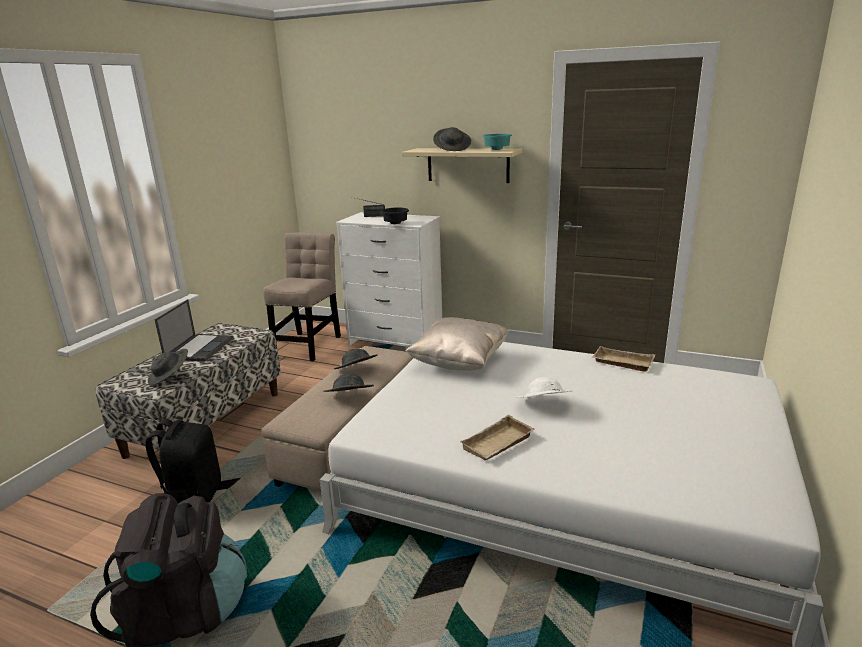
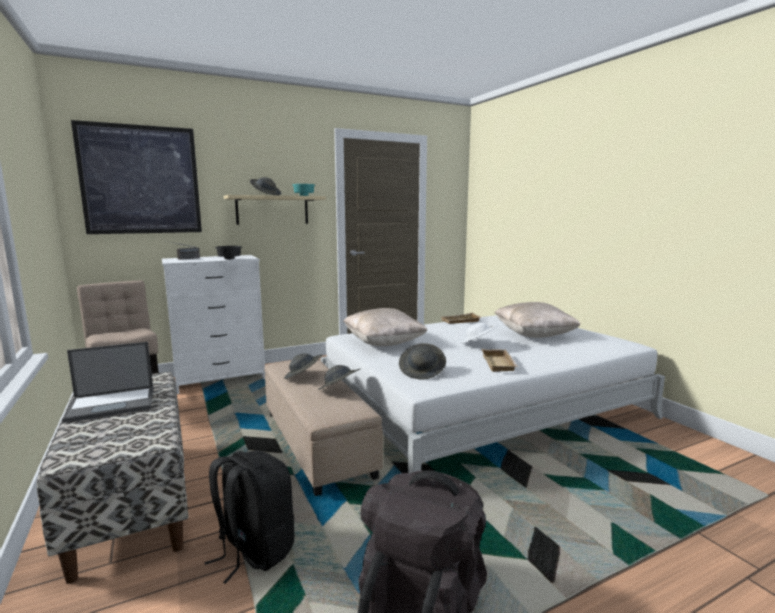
camera: 50 degrees left, 10 degrees down
(170, 377) = (143, 430): grey hat -> grey hat (422, 372)
(199, 348) = (113, 403): laptop -> laptop turned 105 degrees clockwise
(346, 133) = (141, 180): none -> picture
(658, 425) = (534, 335): none -> beige pillow

